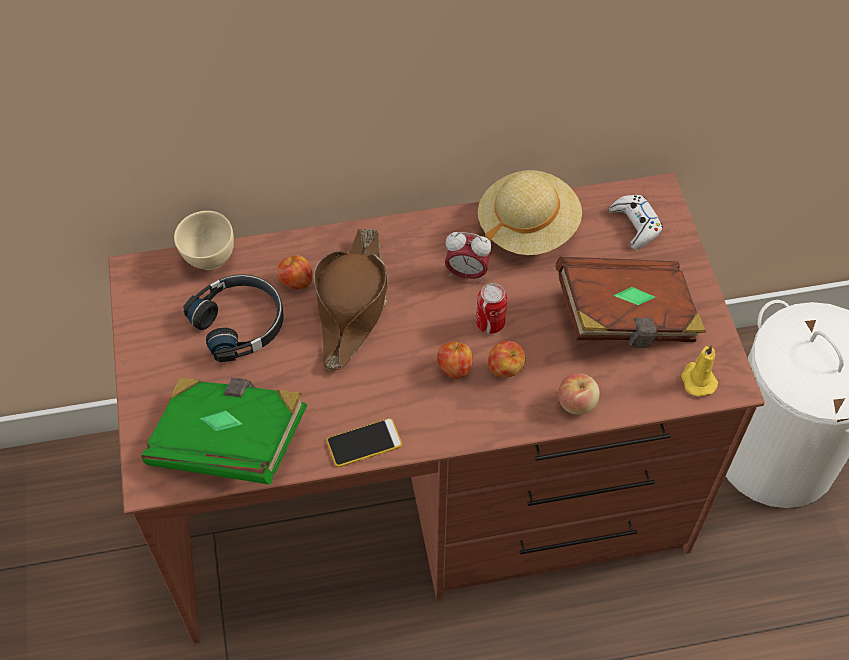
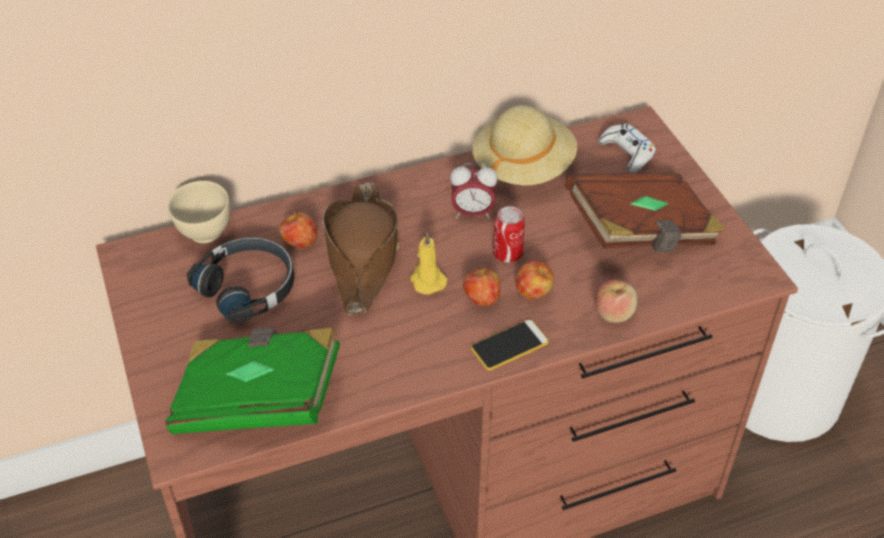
camera: 10 degrees left, 10 degrees down
(364, 443) = (403, 380): phone -> phone (509, 345)
(697, 379) = (727, 277): yellow candle -> yellow candle (427, 280)

